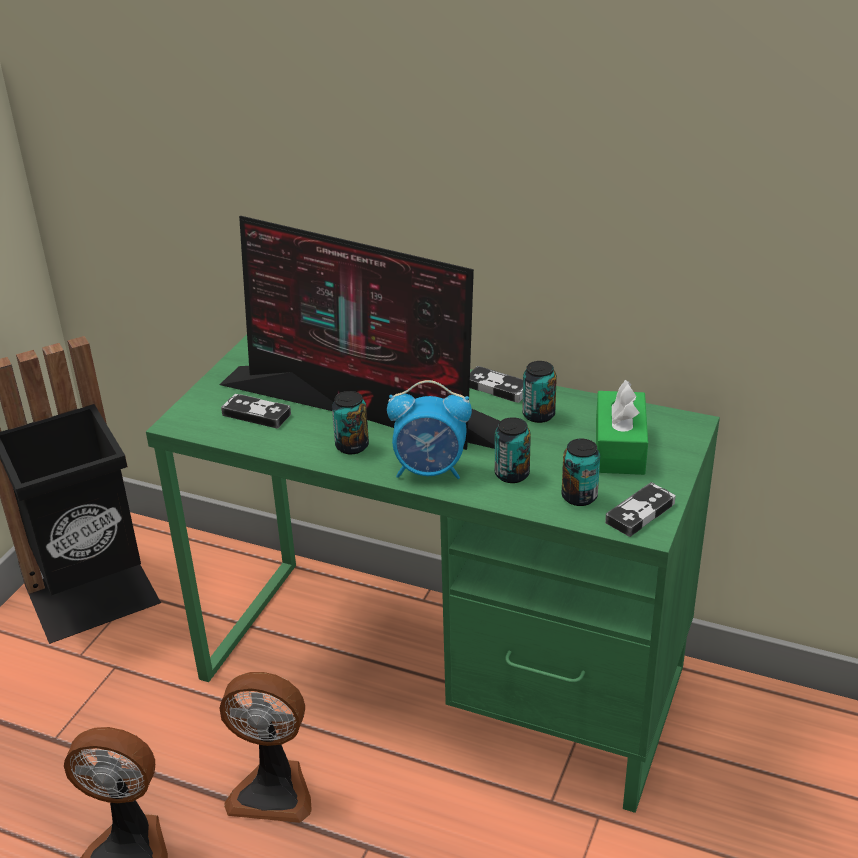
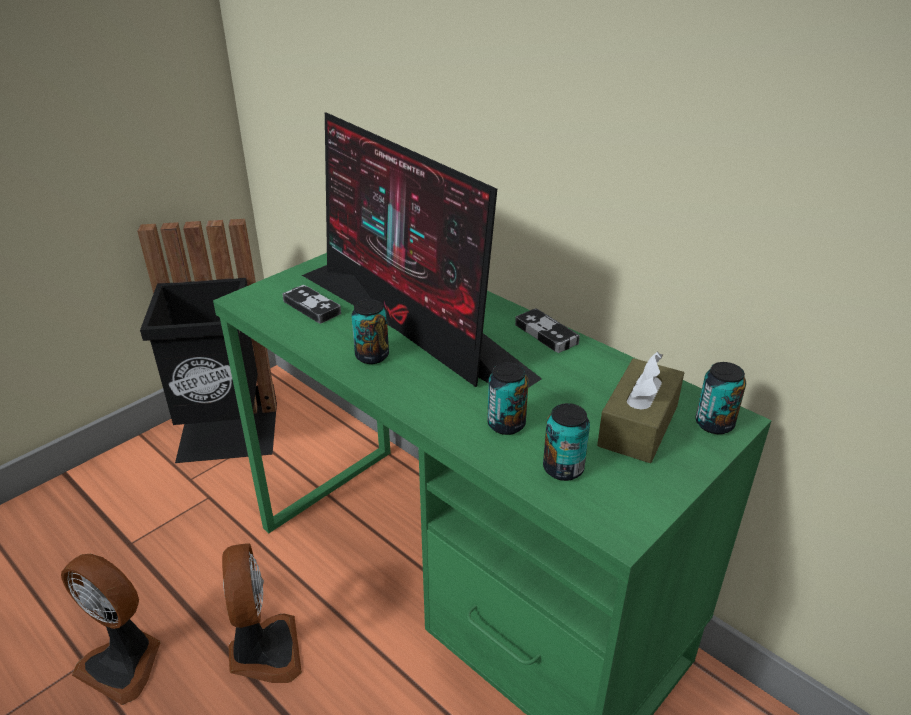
camera: 20 degrees right, 0 degrees up
(273, 789) = (263, 652): fan -> fan turned 135 degrees counterclockwise
(430, 471) = (427, 399): alarm clock -> none
(538, 415) = (571, 370): can -> can (714, 424)
(619, 447) = (638, 425): green tissue box -> brown tissue box
(640, 513) = (622, 507): game controller -> none

